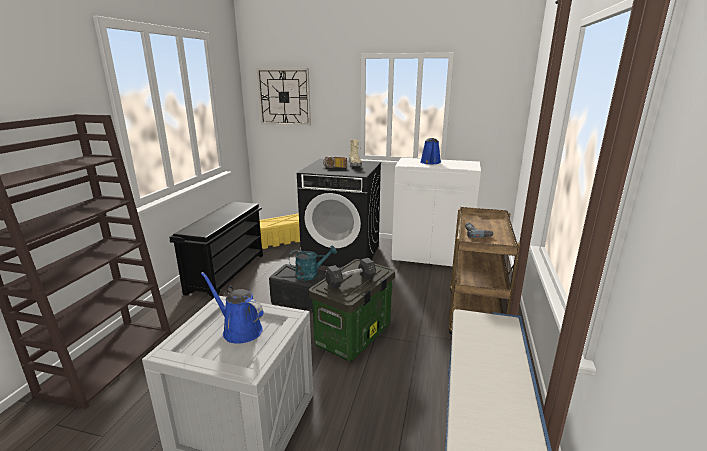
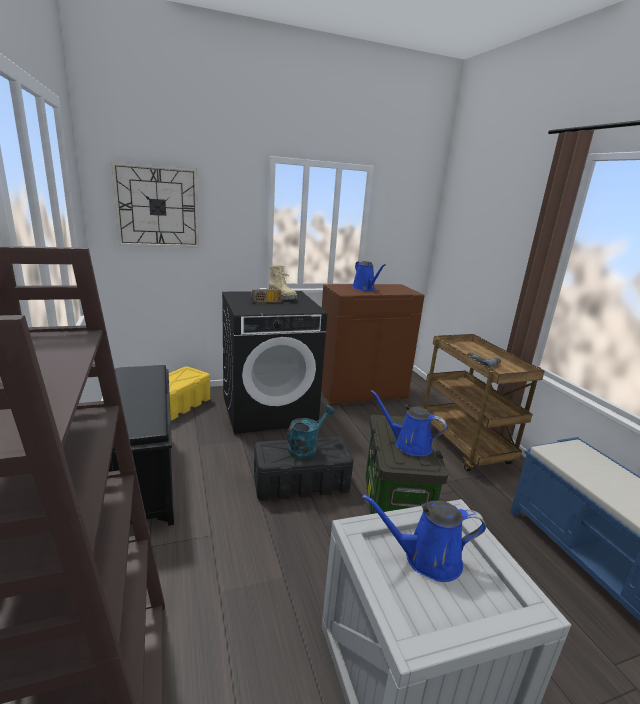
camera: 35 degrees left, 0 degrees up
(350, 281) = (409, 444): grey dumbbell -> blue watering can
(431, 256) = (361, 391): white cabinet -> brown cabinet

